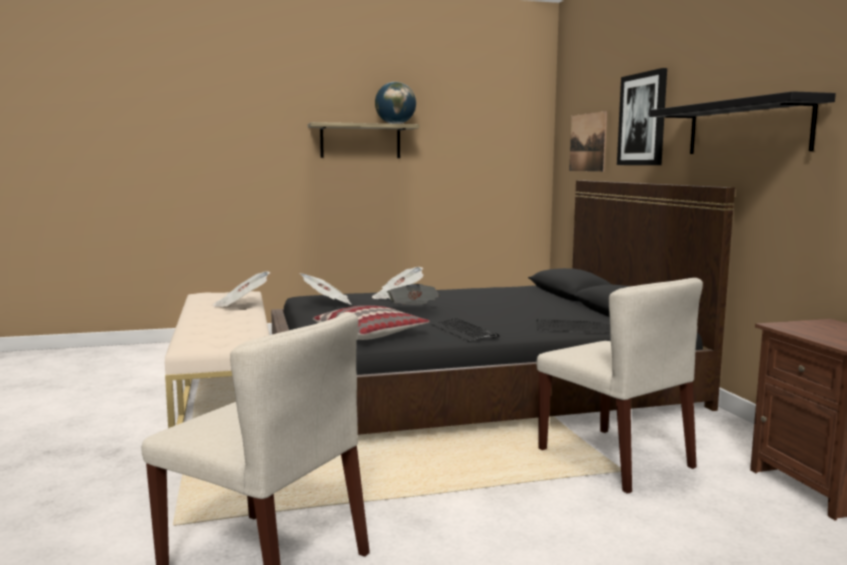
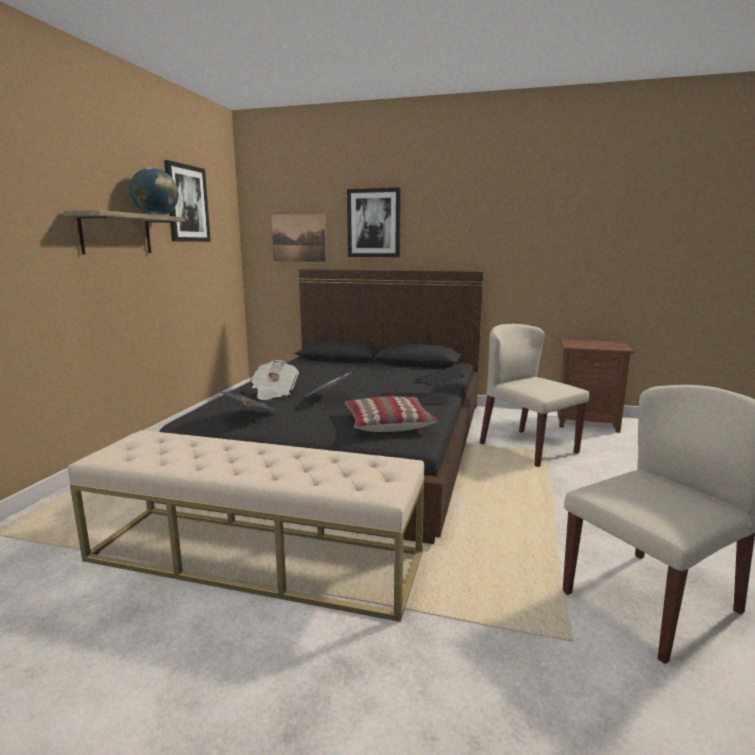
camera: 60 degrees left, 5 degrees up
(241, 304) = (213, 445): newspaper -> none
(460, 110) = (187, 203): none -> picture
(616, 458) = (527, 447): beige chair -> beige chair turned 120 degrees counterclockwise
(747, 128) = (485, 234): black shelf -> none

